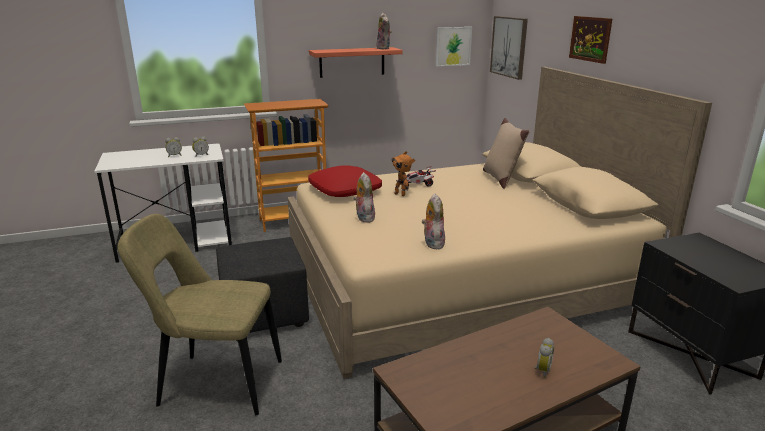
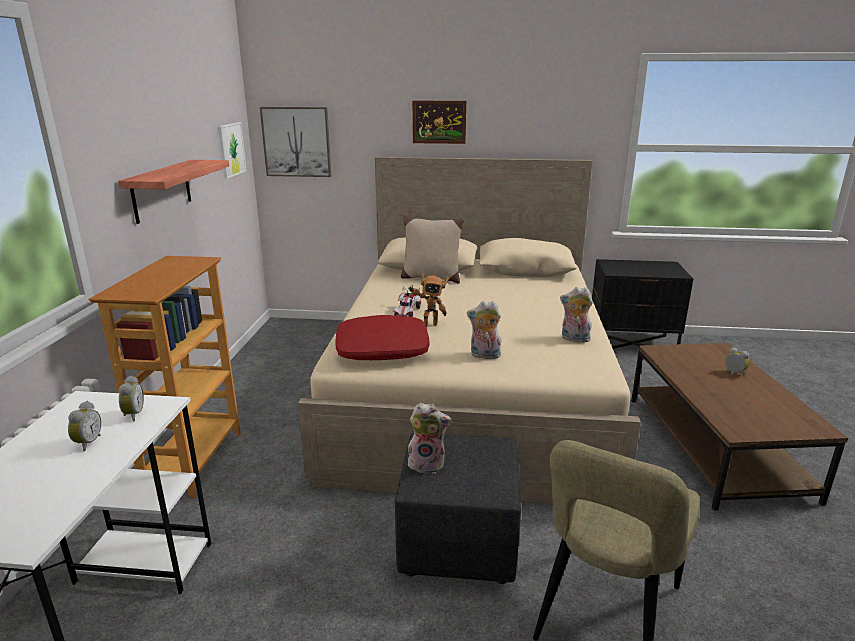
camera: 65 degrees left, 0 degrees up
(384, 48) = (201, 162): plush toy -> plush toy (427, 464)

